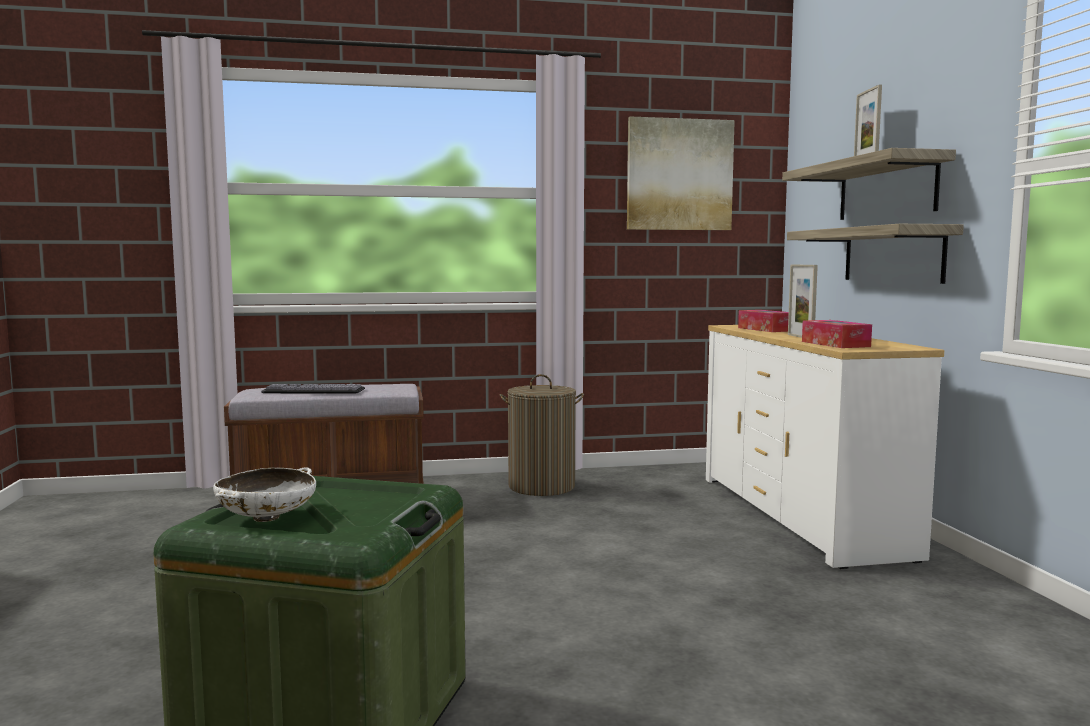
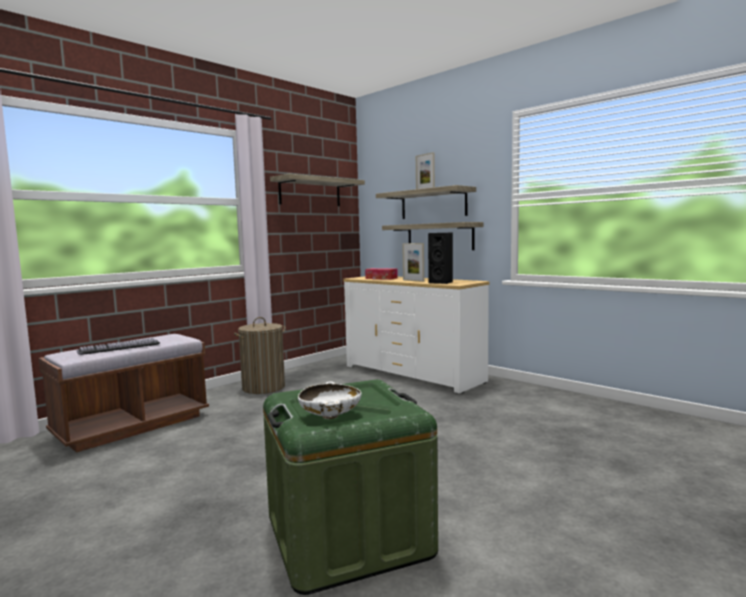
camera: 35 degrees left, 0 degrees up
(679, 175) = (310, 192): picture -> shelf
(835, 344) = (442, 282): tissue box -> black speaker

